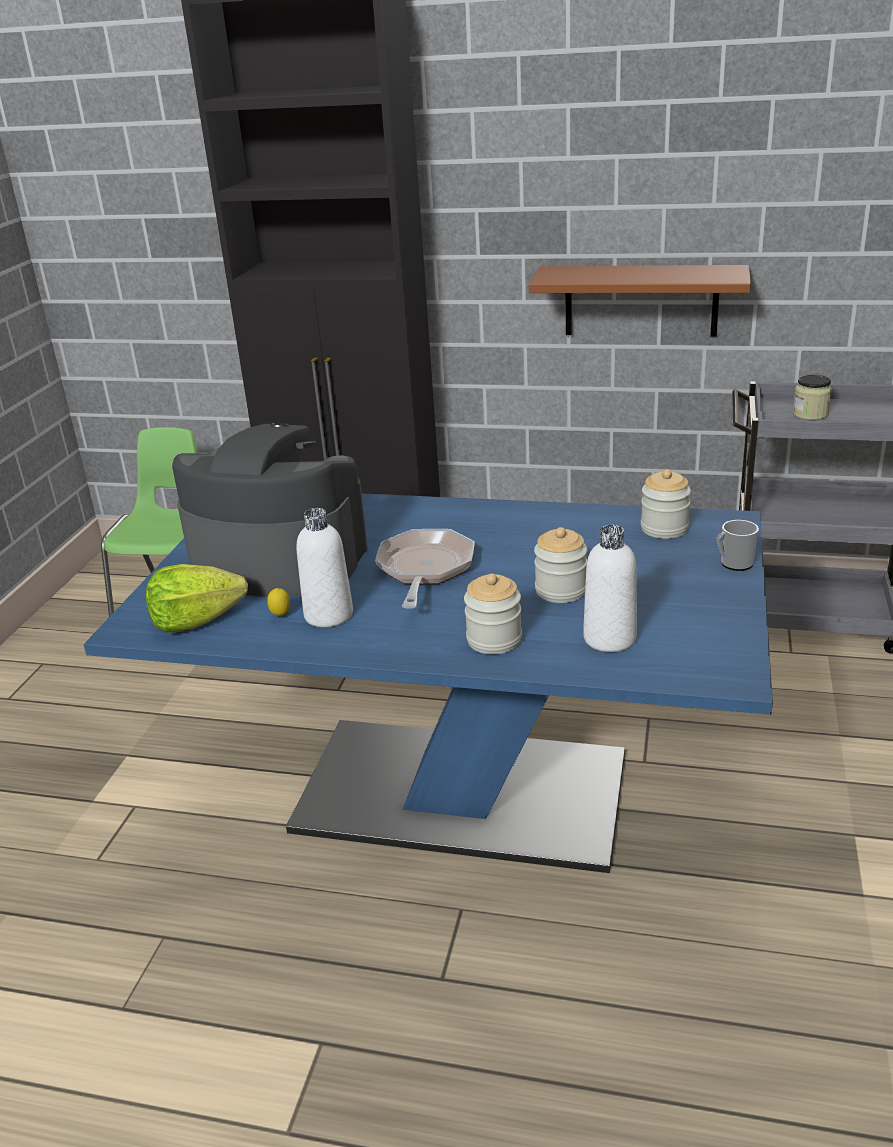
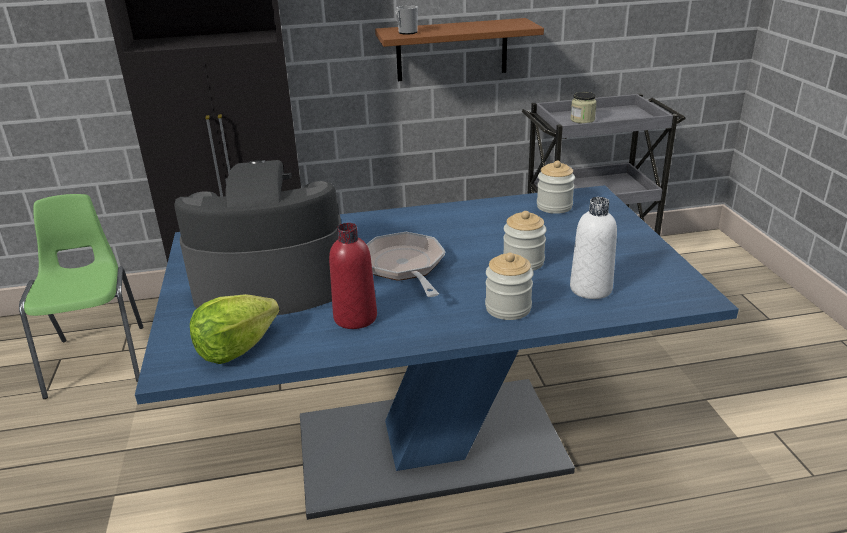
camera: 25 degrees left, 0 degrees up
(281, 616) = (313, 327): lemon -> none
(328, 615) = (355, 317): white bottle -> red bottle
(733, 564) = (623, 222): mug -> mug (406, 33)

